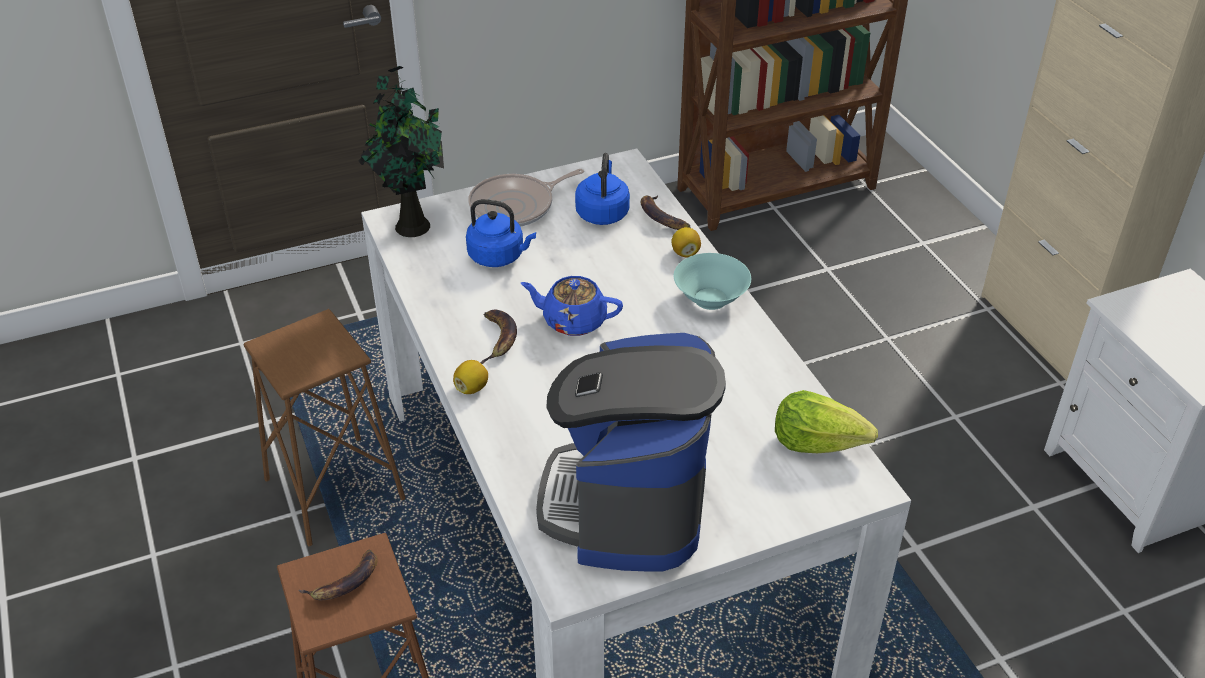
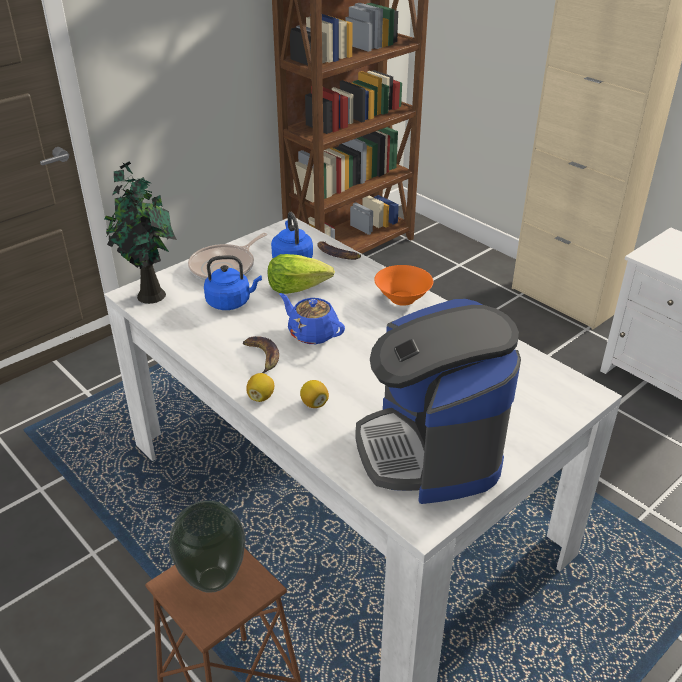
camera: 20 degrees left, 5 degrees down
(334, 490) = (120, 525): brown stool -> none
(345, 583) = (213, 580): banana -> vase
(573, 321) = (312, 333): blue teapot -> blue teapot turned 45 degrees clockwise
(685, 253) = (366, 273): lemon -> lemon (314, 403)
(711, 298) = (402, 298): turquoise bowl -> orange bowl
(818, 441) = (535, 373): lettuce -> lettuce (297, 287)

